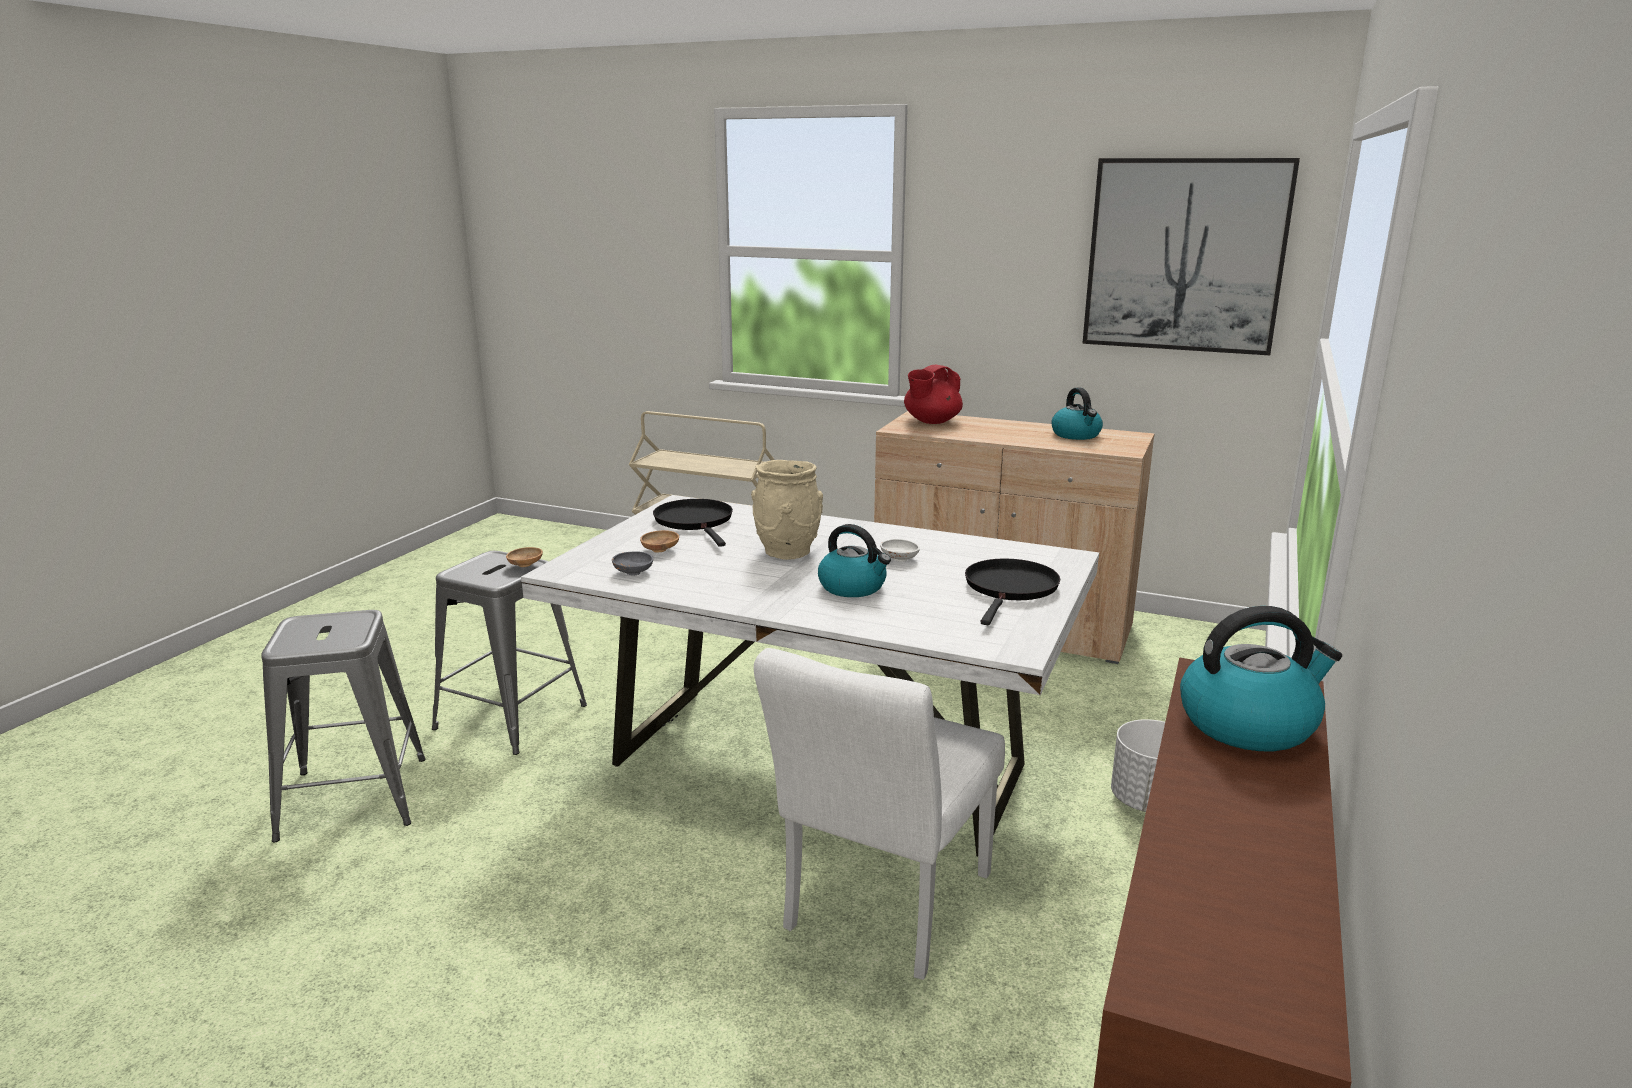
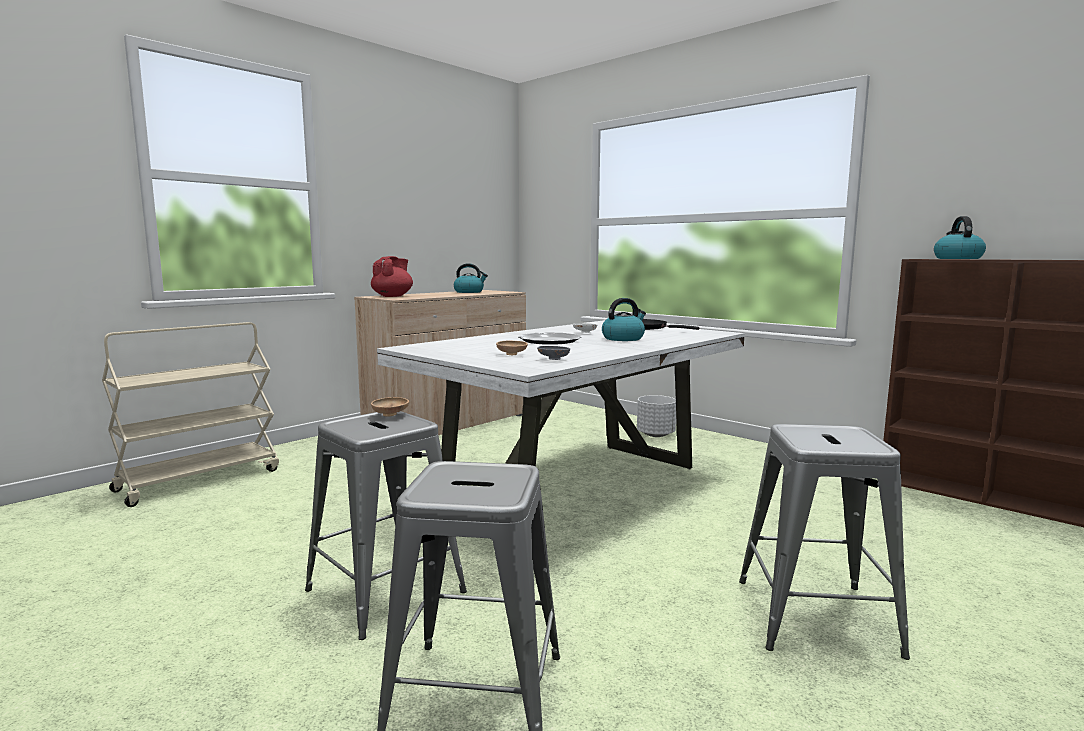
camera: 70 degrees left, 10 degrees down
(498, 995) = (814, 616): none -> grey stool
(695, 522) = (458, 347): black frying pan -> none
(788, 551) = (549, 341): beige vase -> plate
(880, 910) = (731, 495): white chair -> none
(931, 421) = (393, 296): red teapot -> red teapot turned 135 degrees counterclockwise
(1185, 255) = (469, 194): picture -> none

